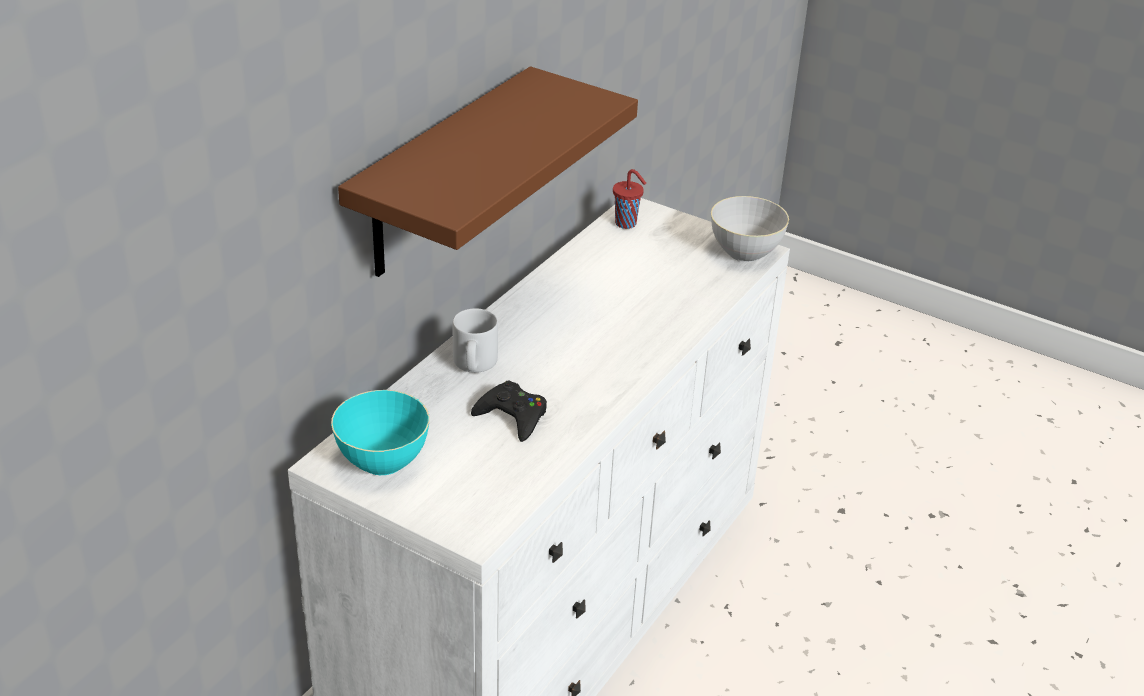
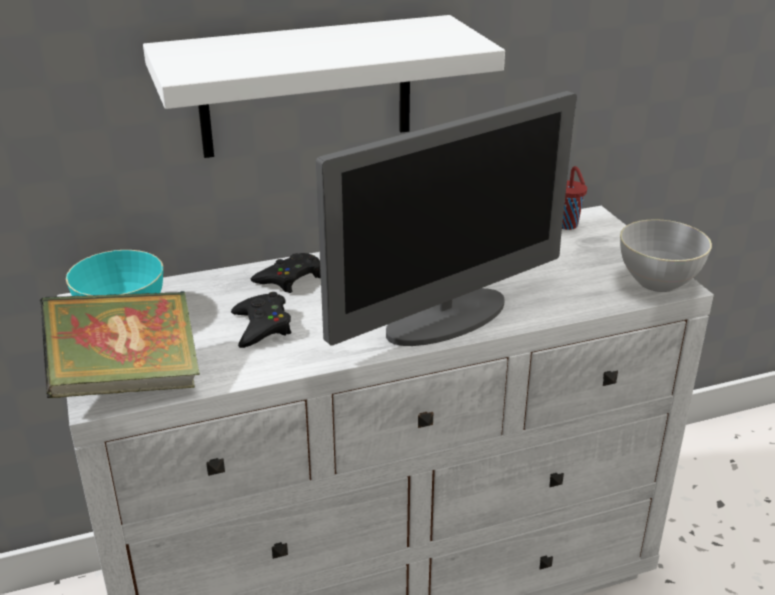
camera: 40 degrees right, 5 degrees down
(442, 175) = (306, 87): brown shelf -> white shelf
(474, 364) = (290, 278): grey mug -> black game controller
(474, 511) = (127, 382): none -> book
(640, 346) = (447, 318): none -> monitor

